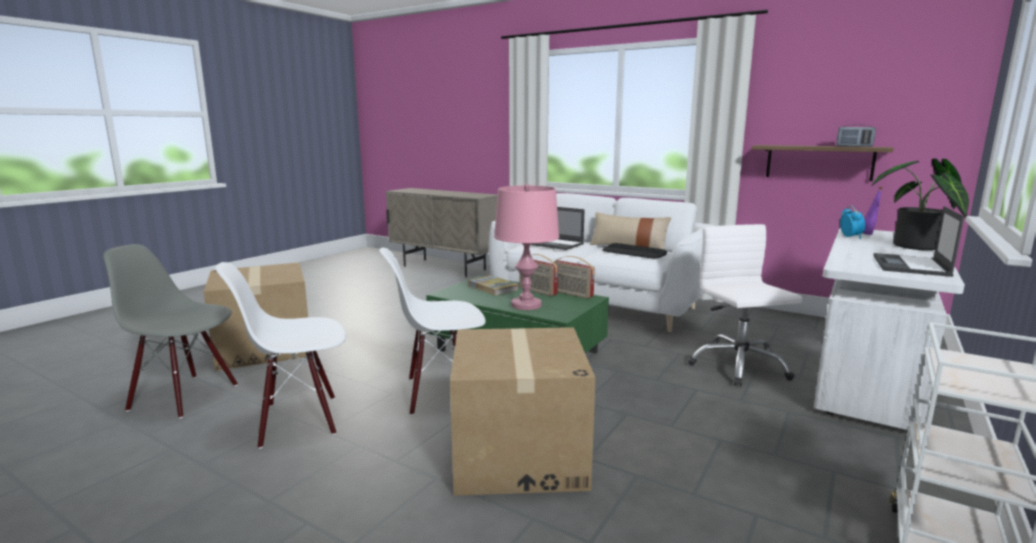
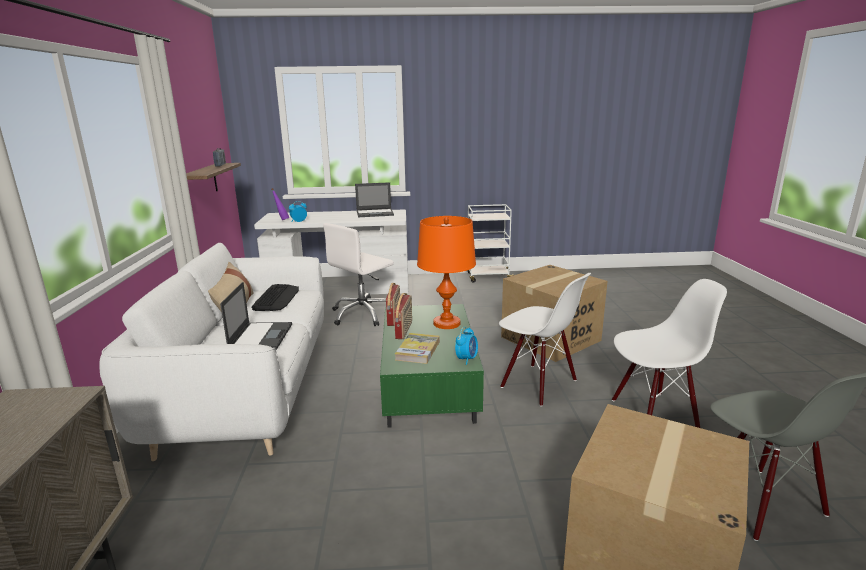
camera: 125 degrees left, 5 degrees up
(299, 420) = (654, 414): white chair -> white chair turned 45 degrees counterclockwise
(450, 295) = (466, 359): none -> alarm clock
(526, 305) = (447, 323): pink table lamp -> orange table lamp
(916, 247) = (320, 214): potted plant -> none

